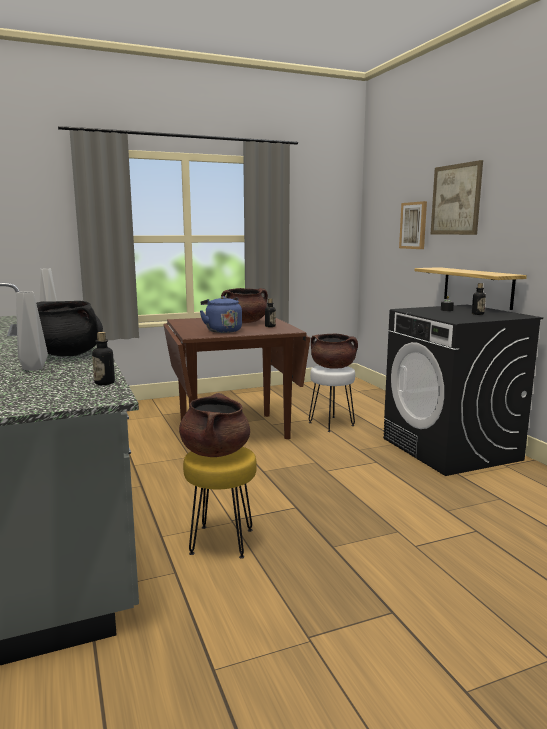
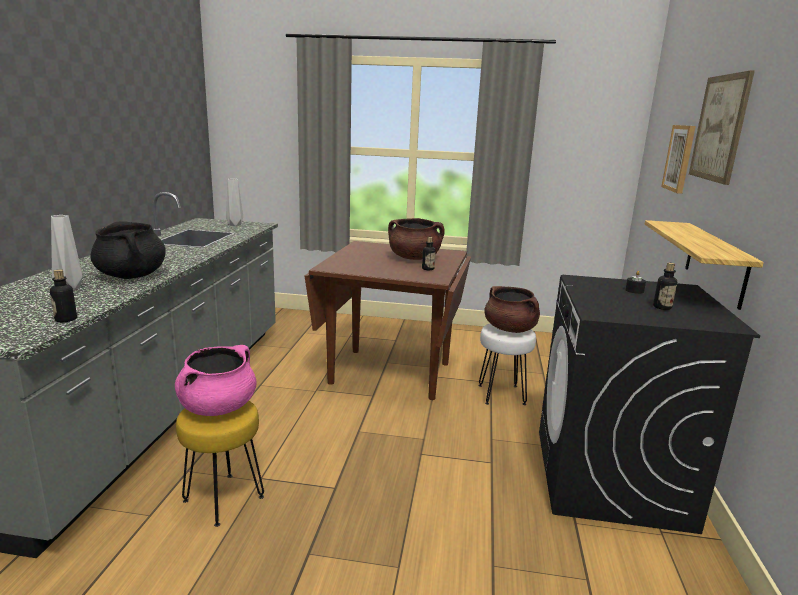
camera: 30 degrees right, 5 degrees up
(215, 452) = (218, 407): brown cooking pot -> pink cooking pot
(222, 330) = (368, 266): blue kettle -> none

